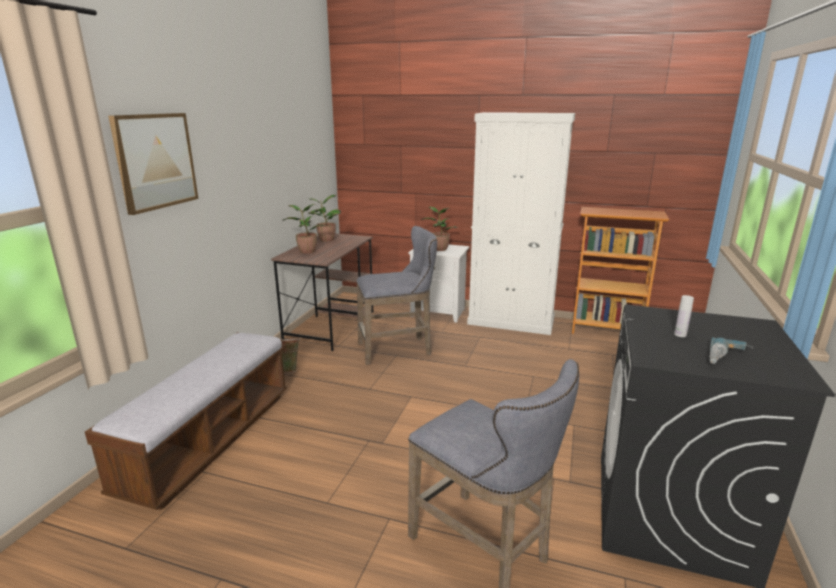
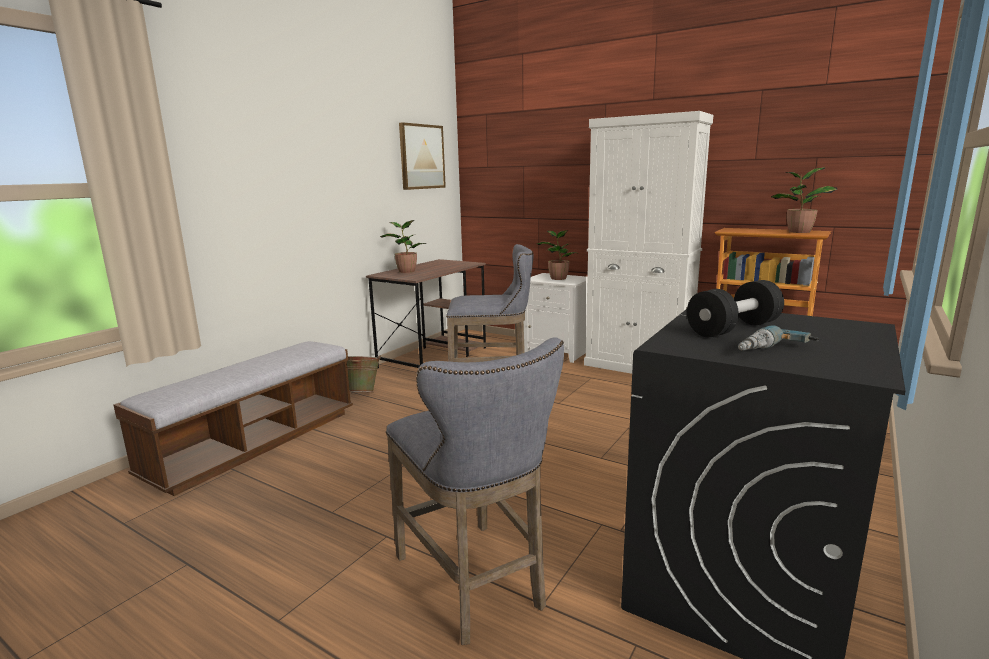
camera: 15 degrees right, 5 degrees down
(155, 161) = (228, 157): picture -> picture (421, 157)
(325, 240) = (434, 264): potted plant -> potted plant (798, 232)
(680, 334) = (733, 329): white bottle -> black dumbbell

